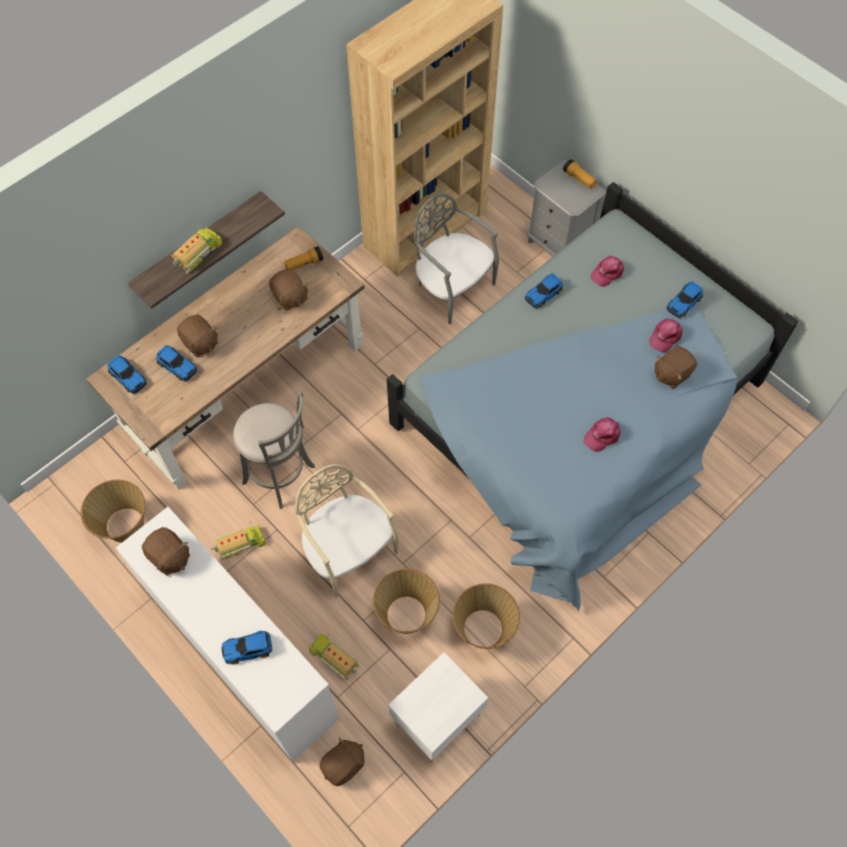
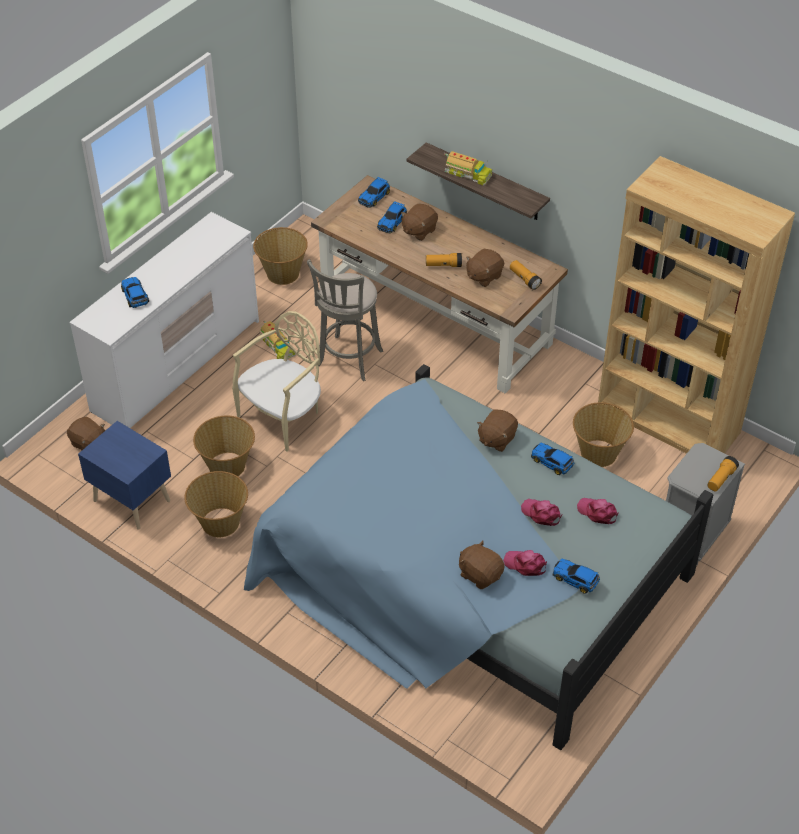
camera: 80 degrees right, 15 degrees down
(169, 557) = (206, 240): brown plush toy -> brown plush toy (496, 439)
(262, 329) = (443, 265): none -> flashlight
(335, 658) = (181, 424): toy truck -> none
(436, 719) = (132, 499): white nightstand -> blue nightstand
(452, 287) = (599, 453): grey chair -> basket
(602, 435) = (390, 520): pink cap -> pink cap (541, 514)

